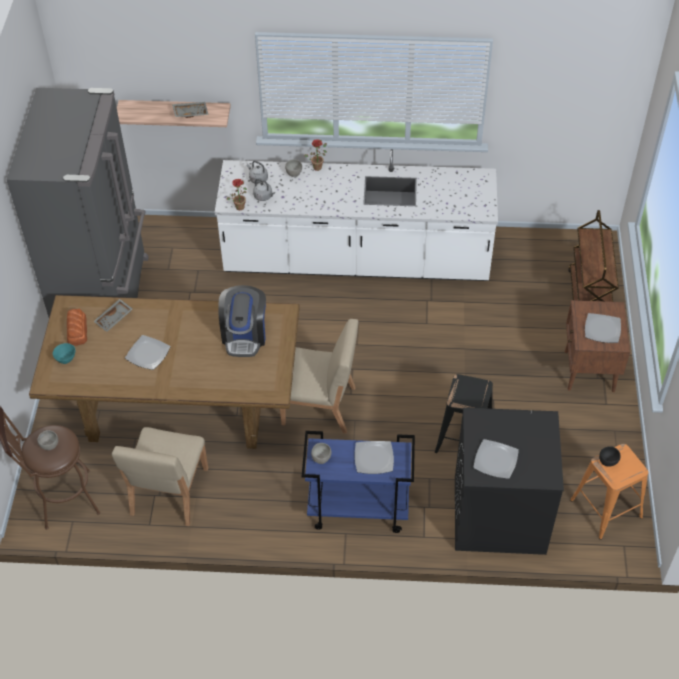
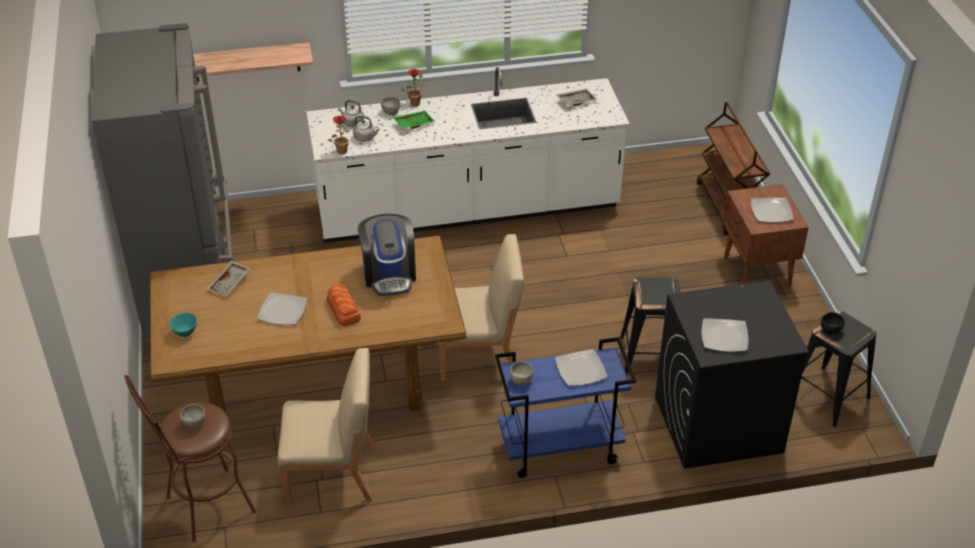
camera: 15 degrees left, 10 degrees down
(77, 330) = (188, 302): bread -> bread (343, 310)
(168, 492) = (332, 474): beige chair -> beige chair turned 90 degrees counterclockwise
(190, 113) = (267, 56): grey tray -> grey tray (576, 101)
(309, 189) = (413, 123): none -> green tray
(606, 509) = (829, 397): orange stool -> black stool

